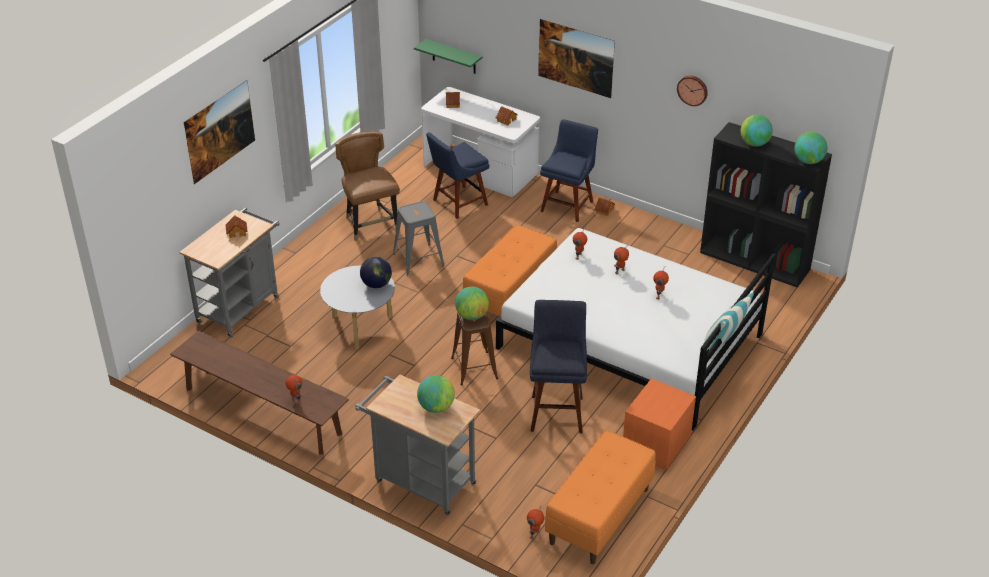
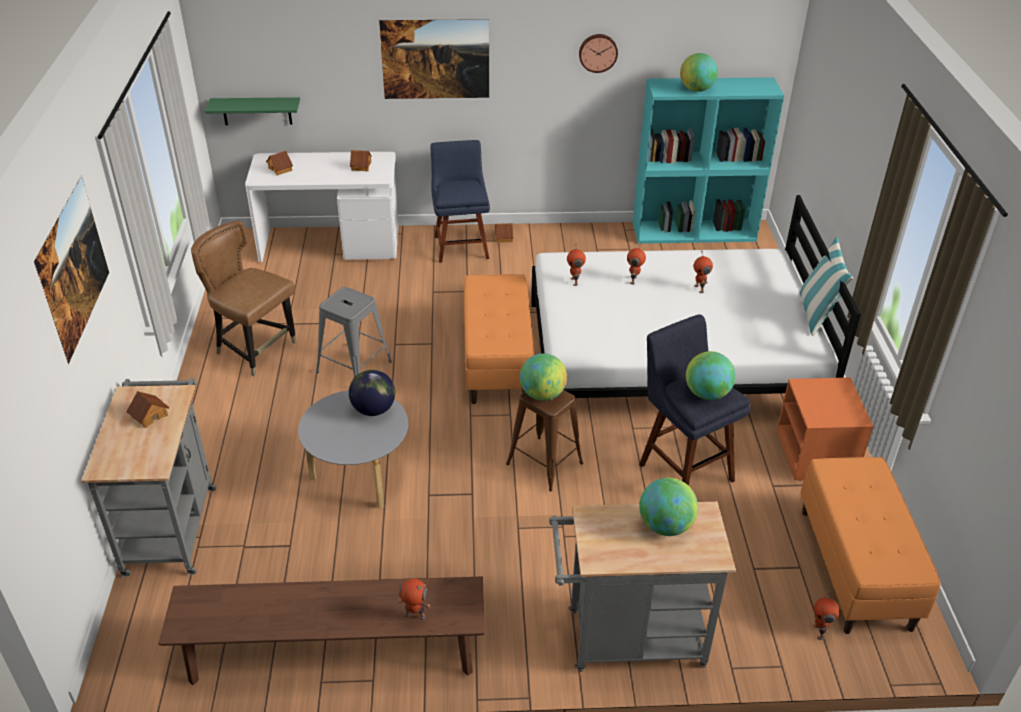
camera: 35 degrees left, 0 degrees up
(458, 203) = (339, 287): blue chair -> none
(755, 261) = (694, 231): black bookcase -> turquoise bookcase
(808, 161) = (763, 89): globe -> globe (707, 394)

